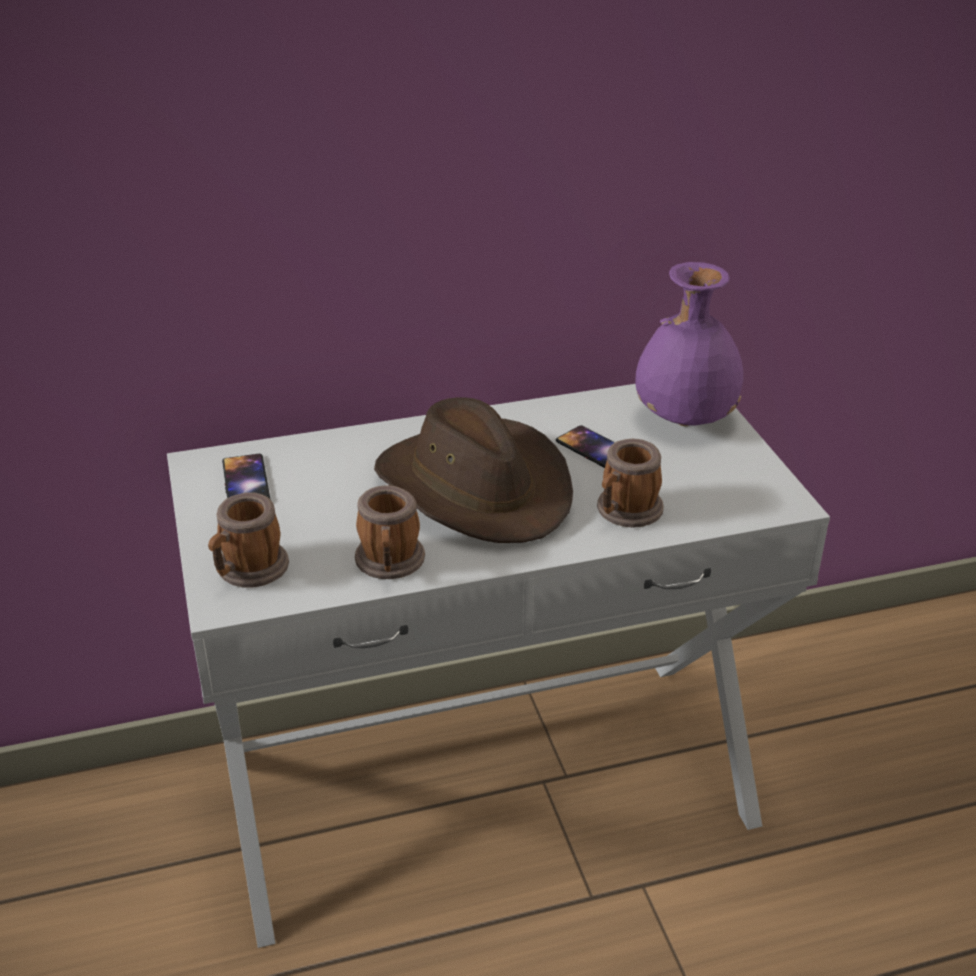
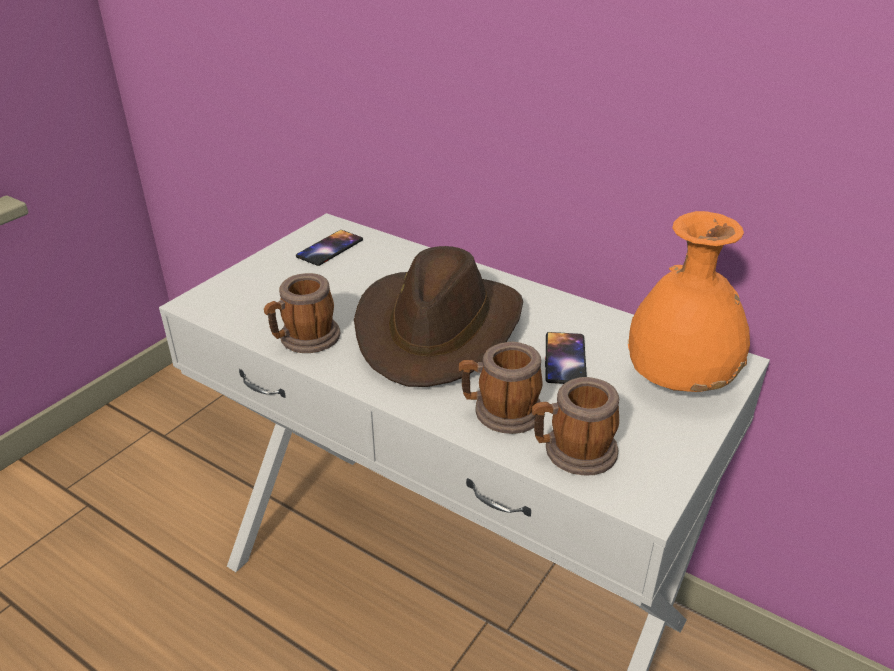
camera: 50 degrees right, 0 degrees up
(248, 571) = (238, 294): mug -> mug (572, 452)
(684, 419) = (679, 380): purple vase -> orange vase

